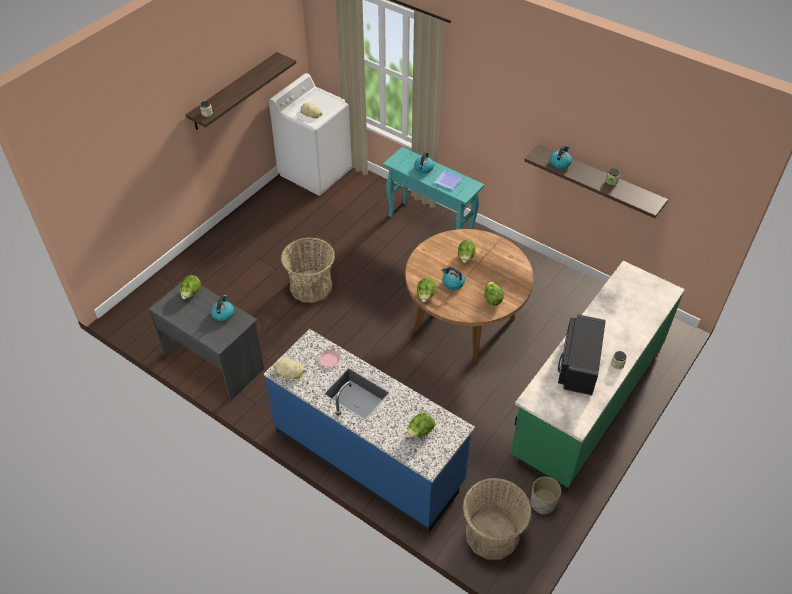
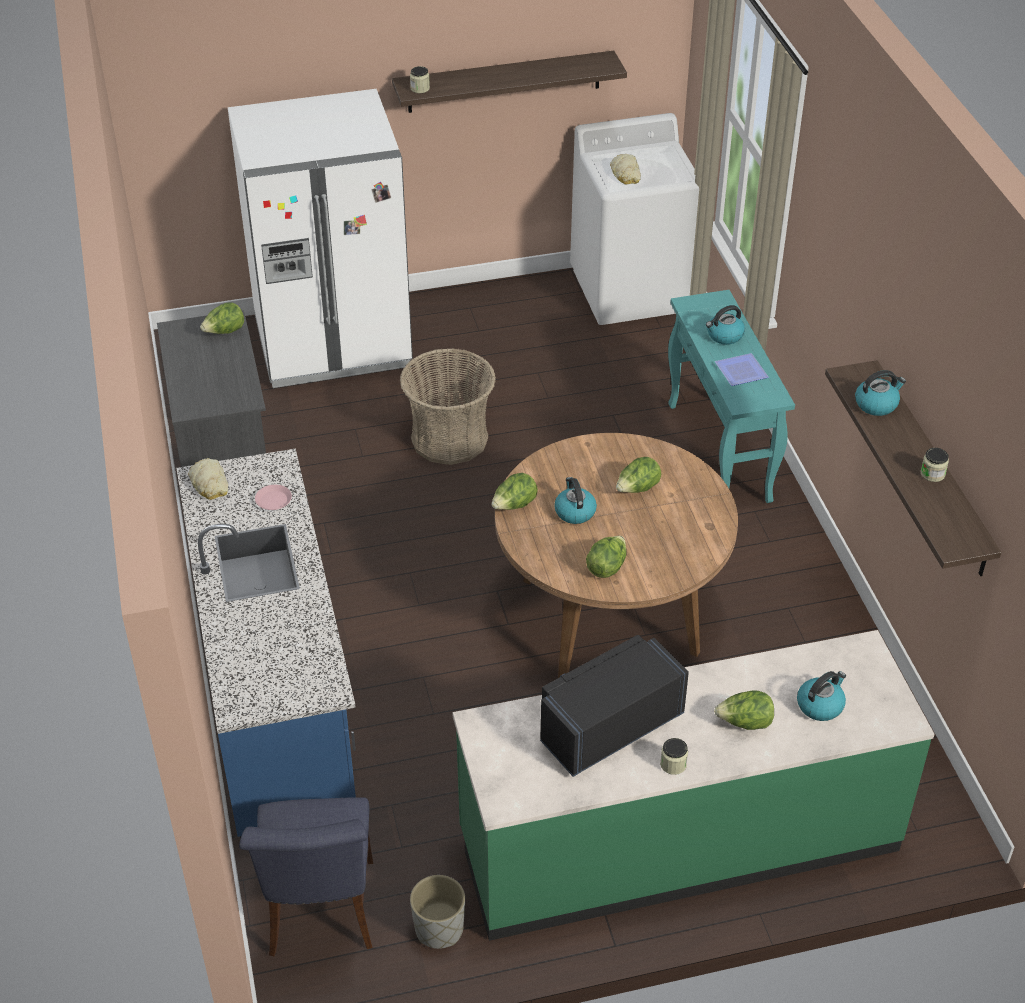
camera: 40 degrees right, 5 degrees down
(204, 272) = (333, 343): none -> white fridge
(223, 313) = (232, 377): kettle -> kettle (820, 705)
(420, 432) = (276, 661): lettuce -> lettuce (744, 723)
(492, 534) = (321, 914): basket -> blue chair

